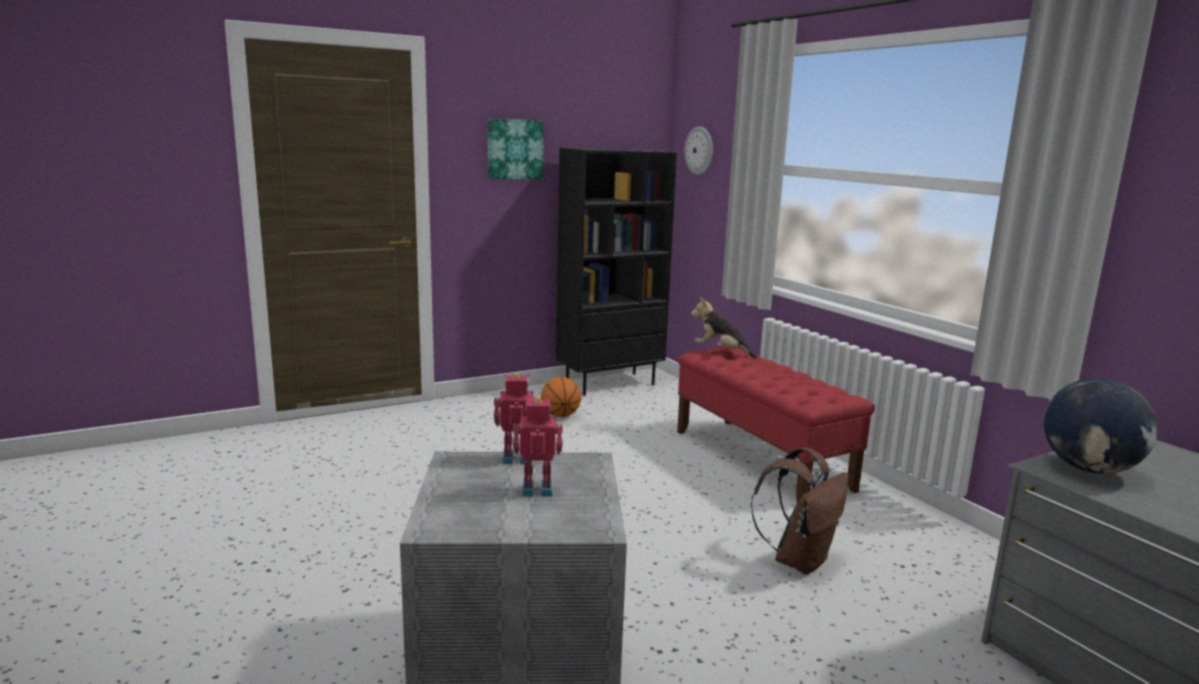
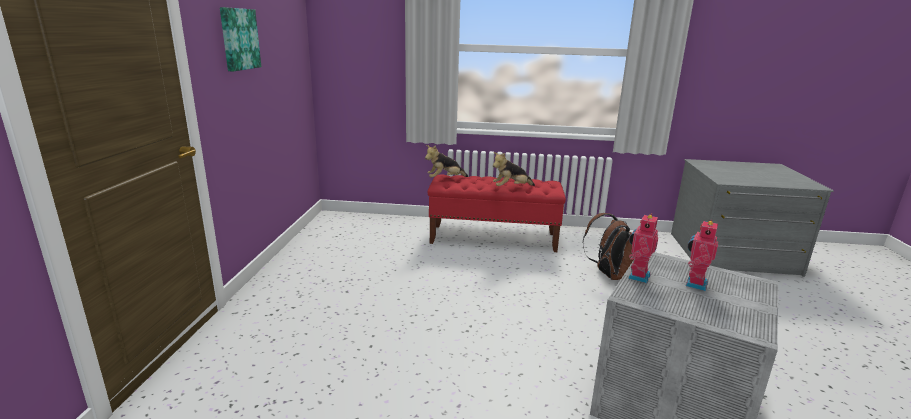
camera: 55 degrees left, 5 degrees up
(560, 415) = (348, 267): basketball -> none
(610, 383) = (322, 232): black bookcase -> none
(699, 150) = (352, 35): wall clock -> none
(765, 382) = (511, 188): none -> plush toy
(1089, 469) = (727, 176): globe -> none

